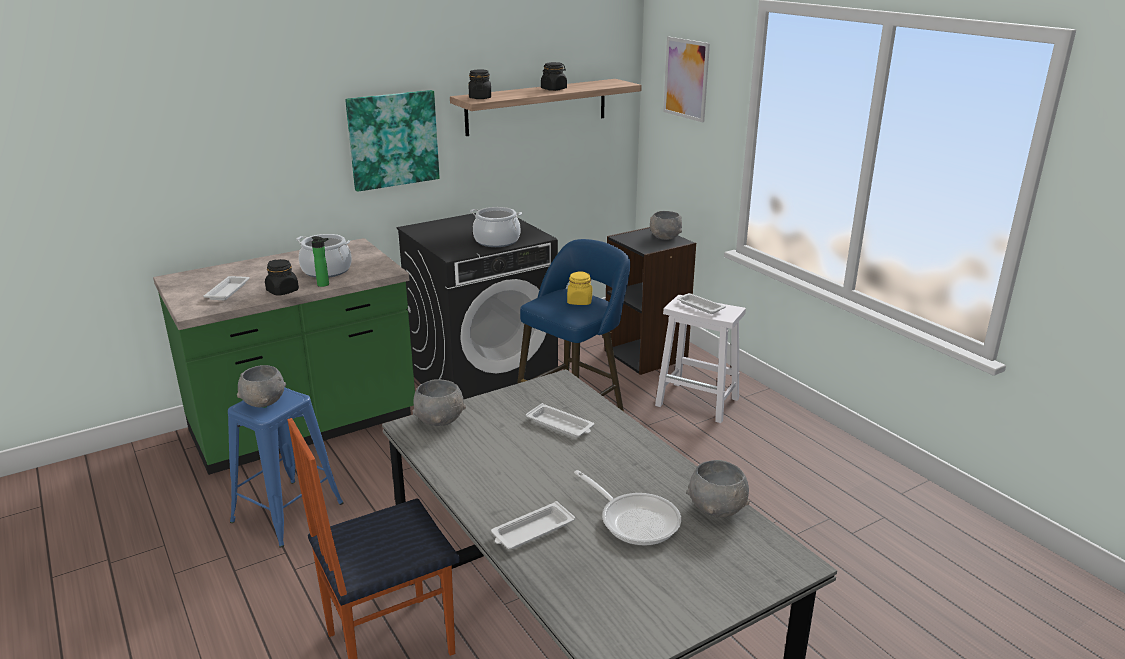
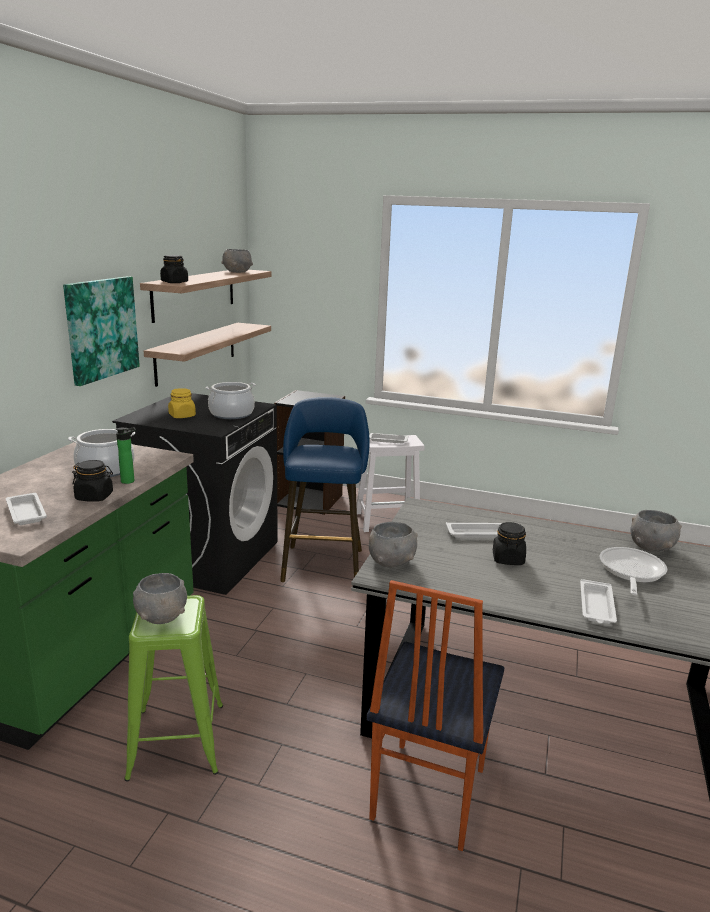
camera: 40 degrees left, 5 degrees down
(286, 513) = (177, 741): blue stool -> green stool
(536, 169) = (196, 352): none -> shelf
(554, 89) = (216, 275): black jar -> black jar (507, 559)
(579, 301) = (332, 450): yellow jar -> yellow jar (182, 416)
(635, 520) = (630, 572): frying pan -> frying pan turned 75 degrees counterclockwise
(664, 237) = (317, 396): grey bowl -> grey bowl (237, 272)
(686, 79) = (305, 264): picture -> none

